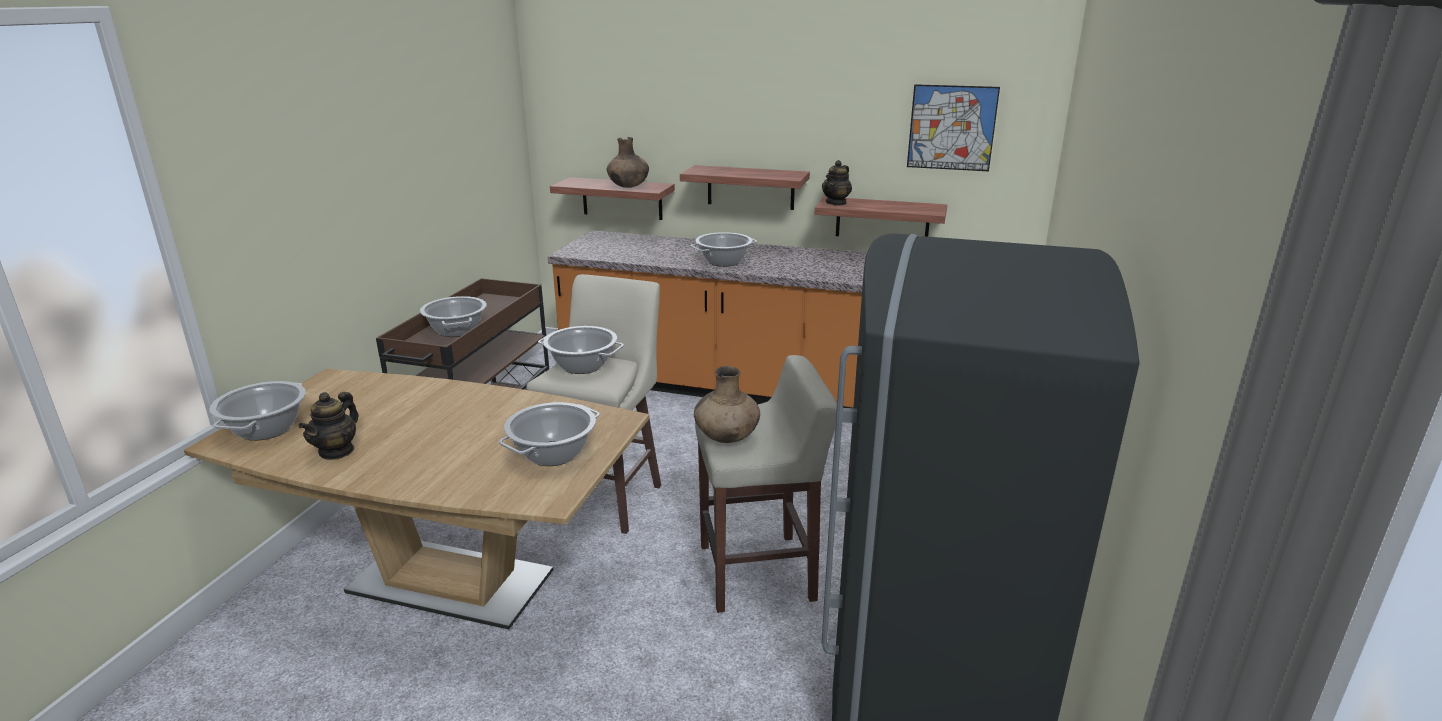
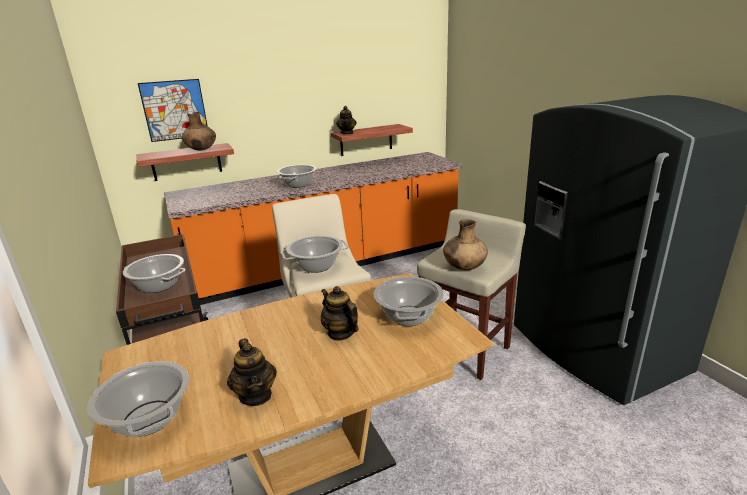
camera: 40 degrees left, 0 degrees up
(475, 438) = (340, 333): none -> teapot
(750, 187) = (283, 135): shelf -> none
(951, 128) = (395, 78): picture -> picture (175, 110)

